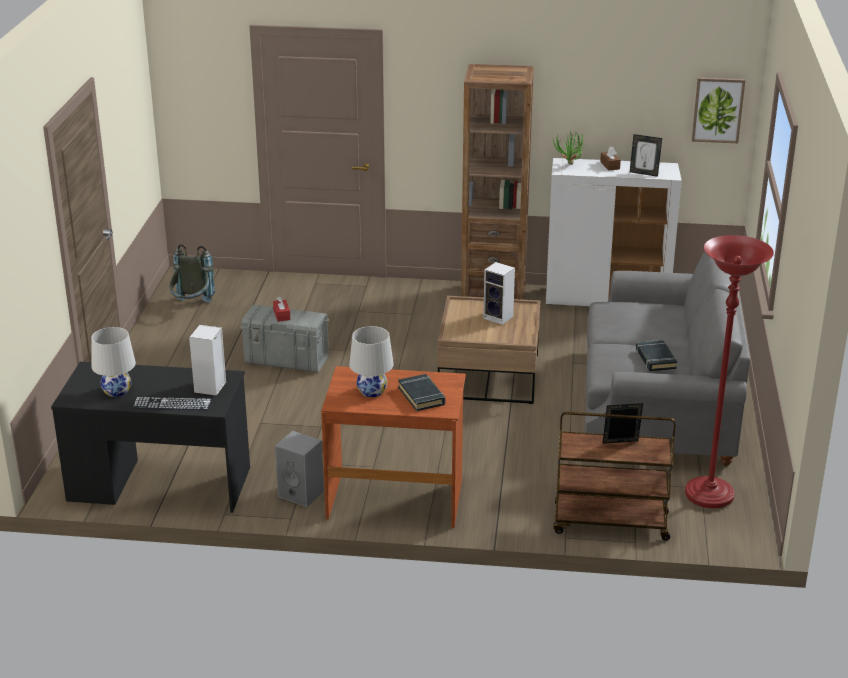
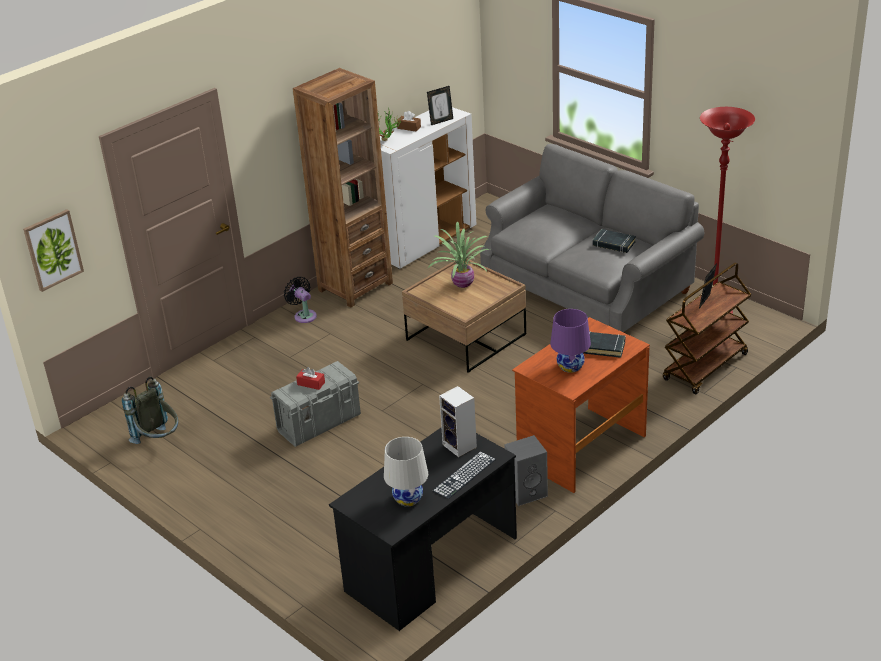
camera: 50 degrees left, 5 degrees up
(372, 391) = (570, 366): white table lamp -> purple table lamp
(422, 293) = (304, 315): none -> black fan
(499, 317) = (463, 283): speaker -> potted plant
(718, 110) = (457, 47): picture -> picture (53, 249)

